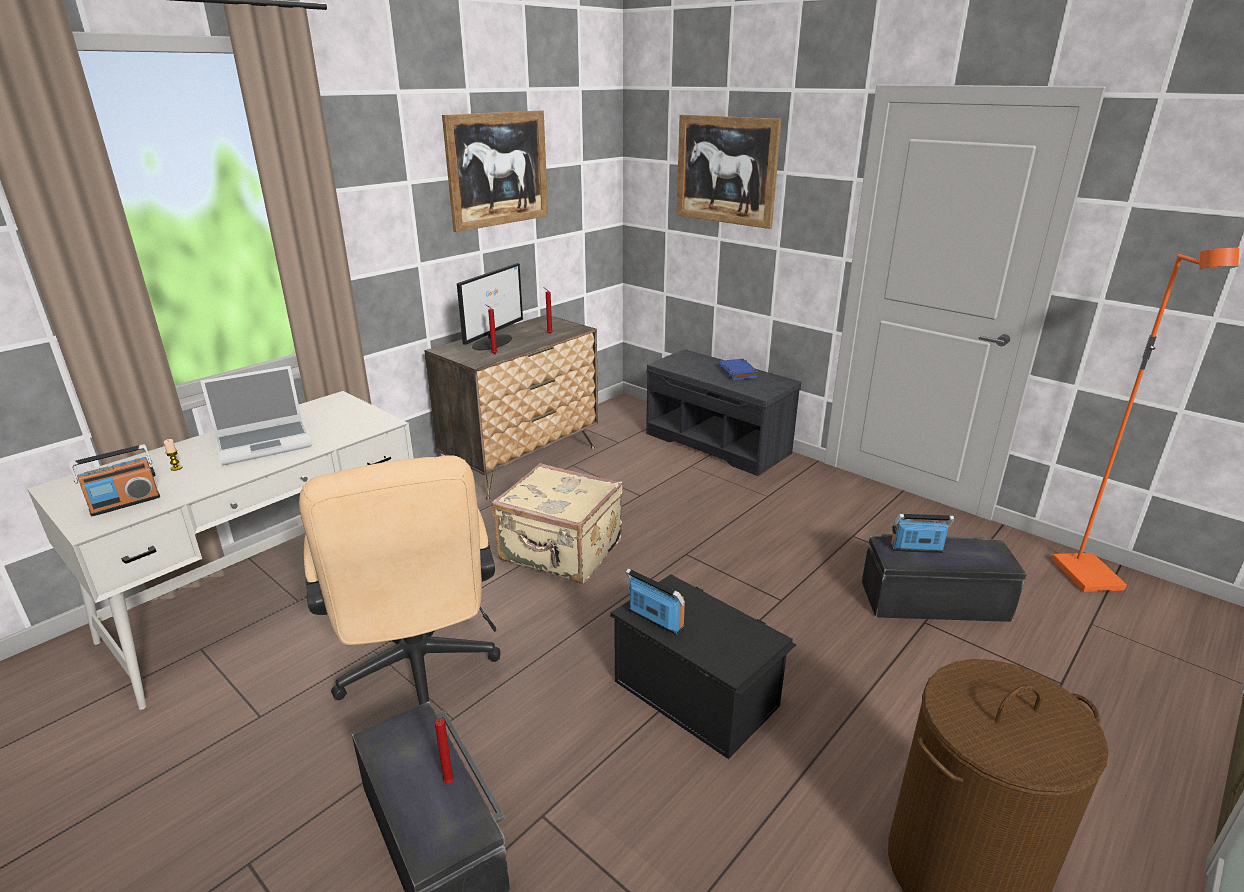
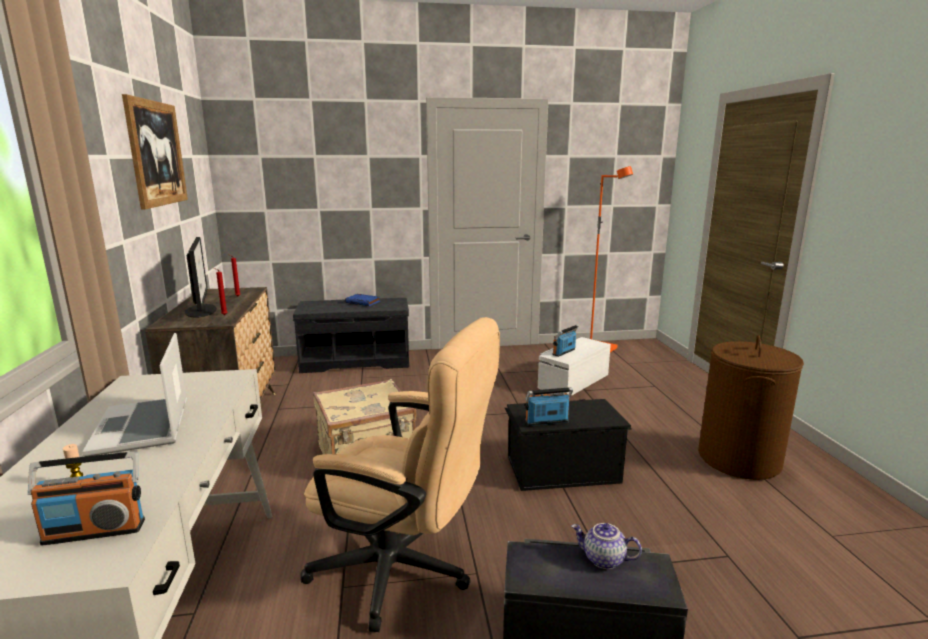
camera: 50 degrees left, 10 degrees down
(125, 503) = (95, 531): radio -> radio turned 75 degrees clockwise
(265, 443) = (143, 428): laptop -> laptop turned 150 degrees clockwise
(449, 783) = (603, 560): red candle -> teapot
(726, 170) = (318, 158): picture -> none
(933, 599) = (572, 381): black storage box -> white storage box

